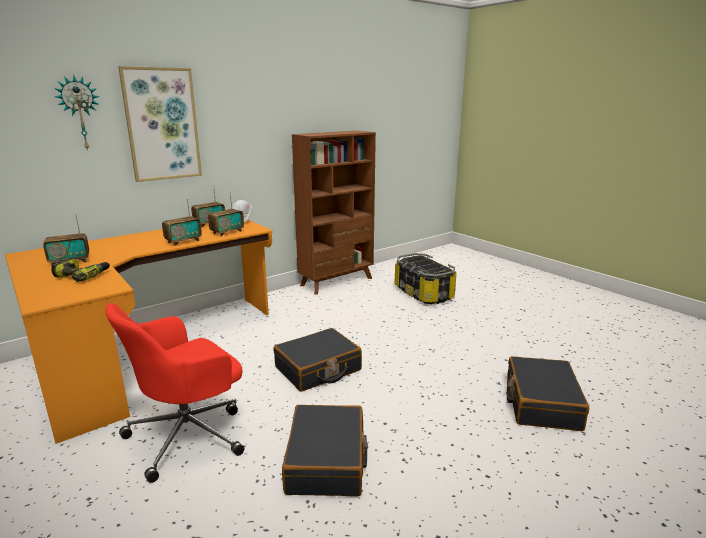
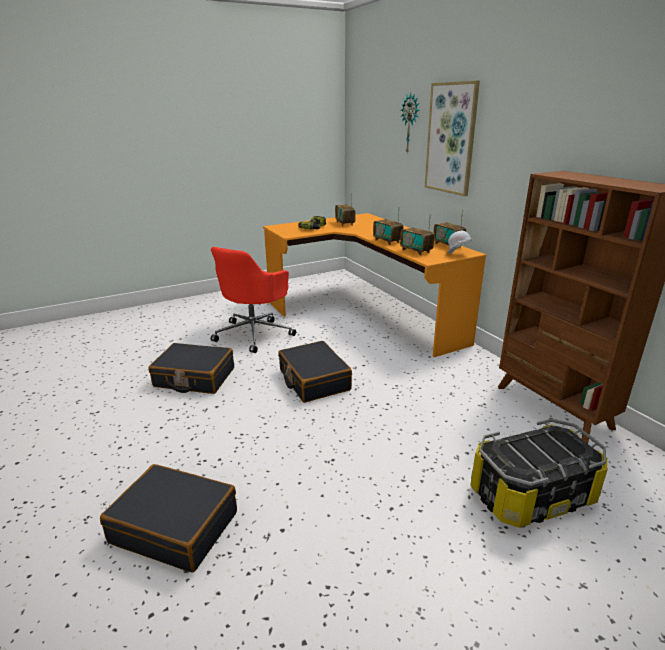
camera: 100 degrees right, 5 degrees up
(189, 434) = (254, 333): red office chair -> red office chair turned 120 degrees counterclockwise

